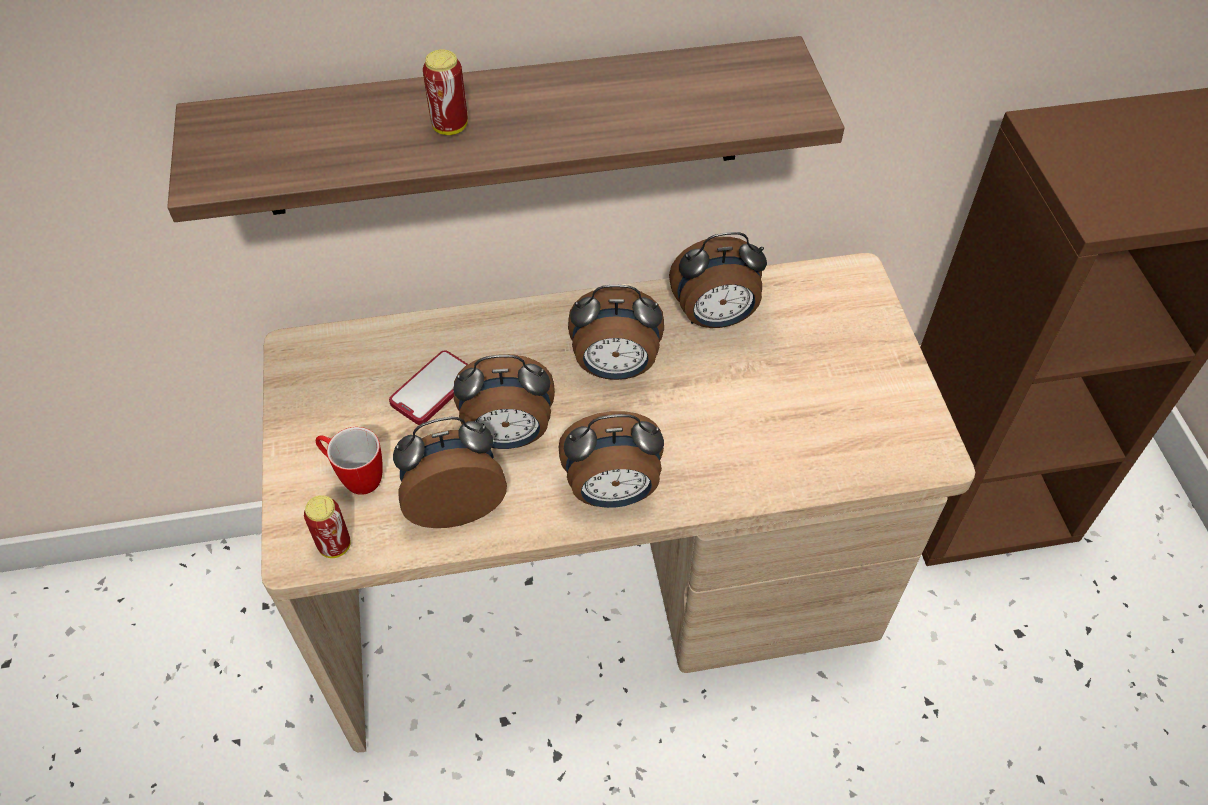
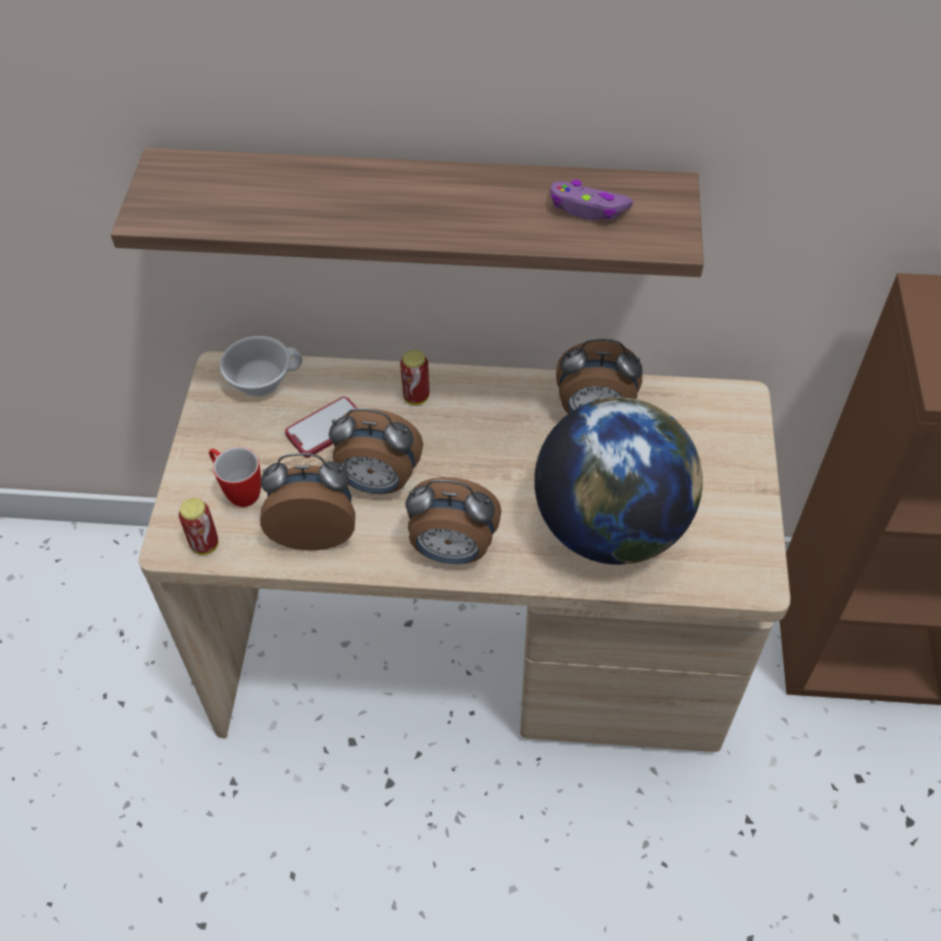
camera: 15 degrees right, 0 degrees up
(343, 349) = (261, 378): none -> white cup
(450, 126) = (359, 205): can -> can (416, 397)
(615, 369) = (489, 442): alarm clock -> none
(702, 90) = (588, 208): none -> purple game controller
(770, 432) = (610, 527): none -> globe

